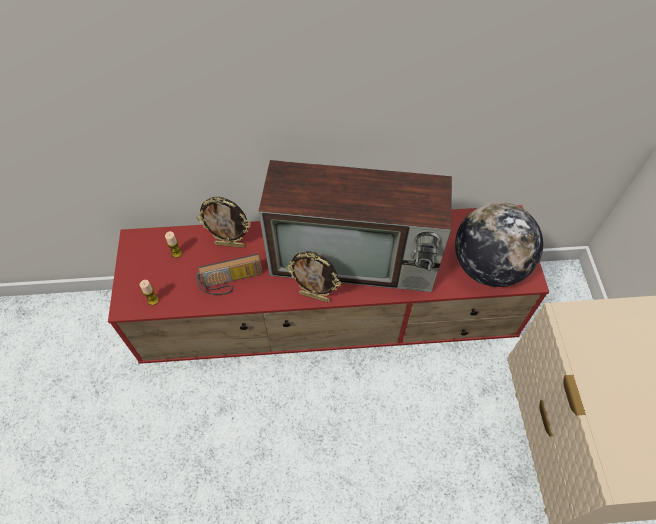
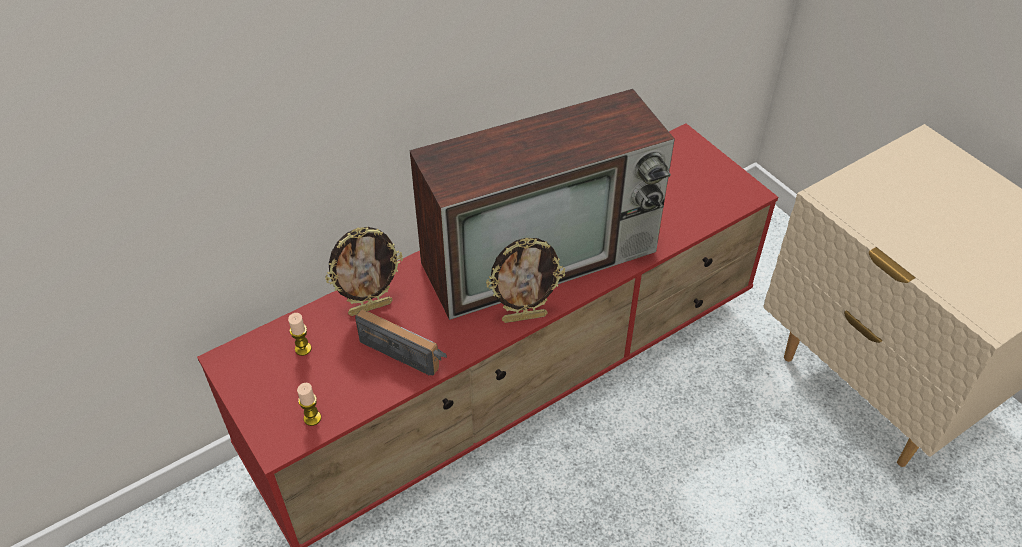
camera: 30 degrees left, 10 degrees down
(232, 283) = (406, 350): radio -> radio turned 105 degrees counterclockwise
(488, 266) = (697, 199): globe -> none

